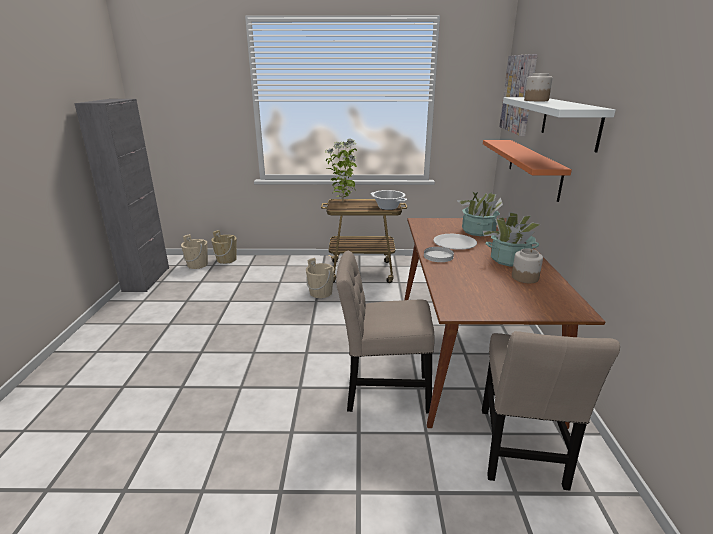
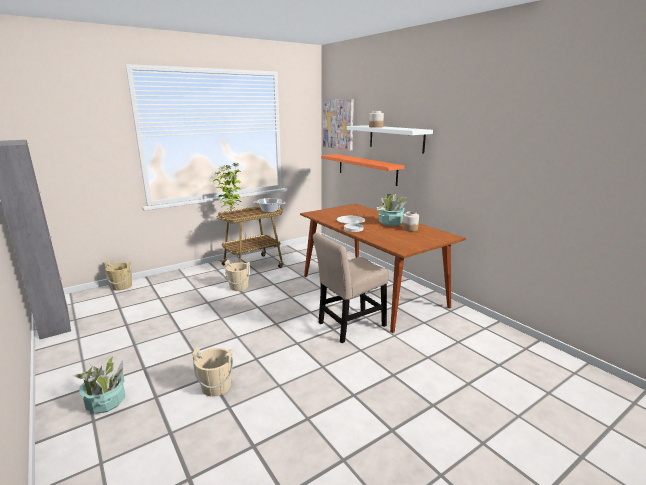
camera: 35 degrees left, 5 degrees down
(197, 265) = (96, 297): beige bucket -> beige bucket (216, 386)
(478, 231) = (353, 212): potted plant -> potted plant (106, 402)
(520, 451) = (442, 325): beige chair -> none

